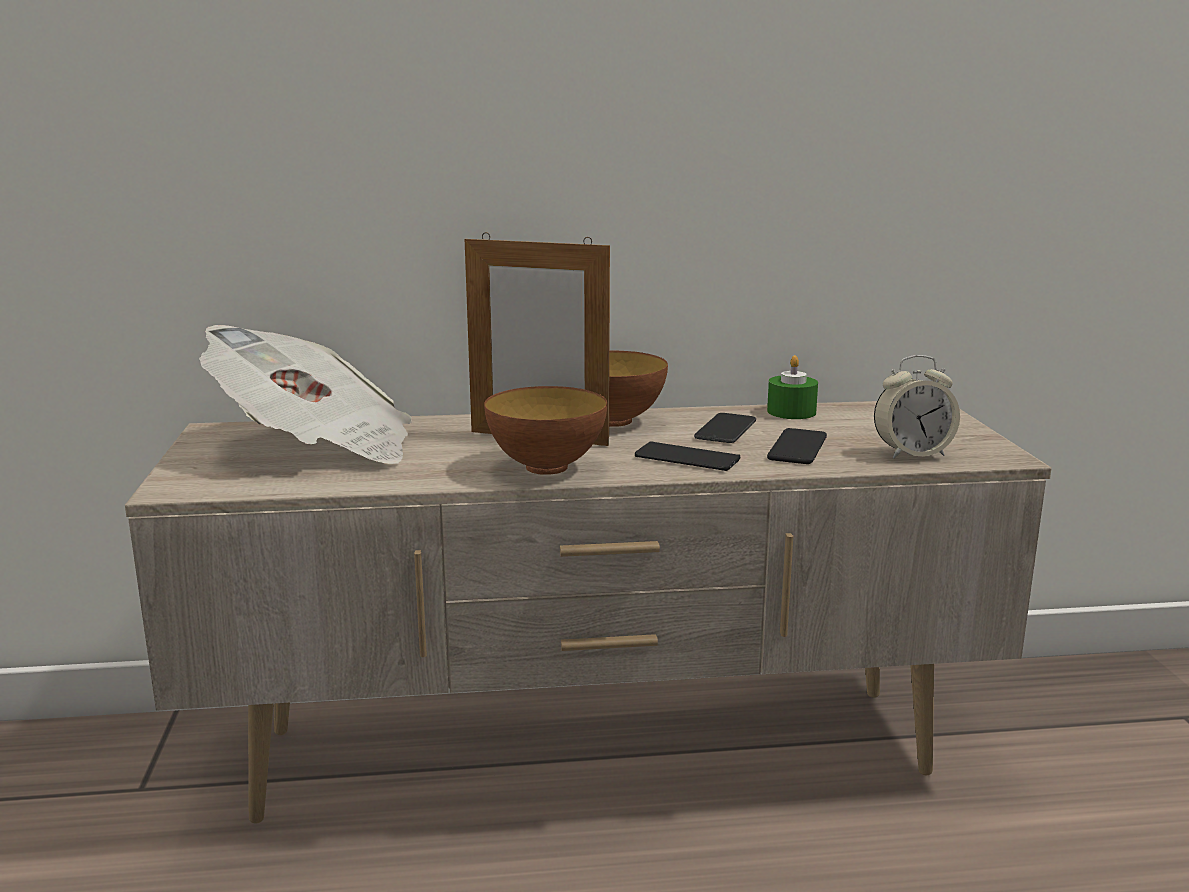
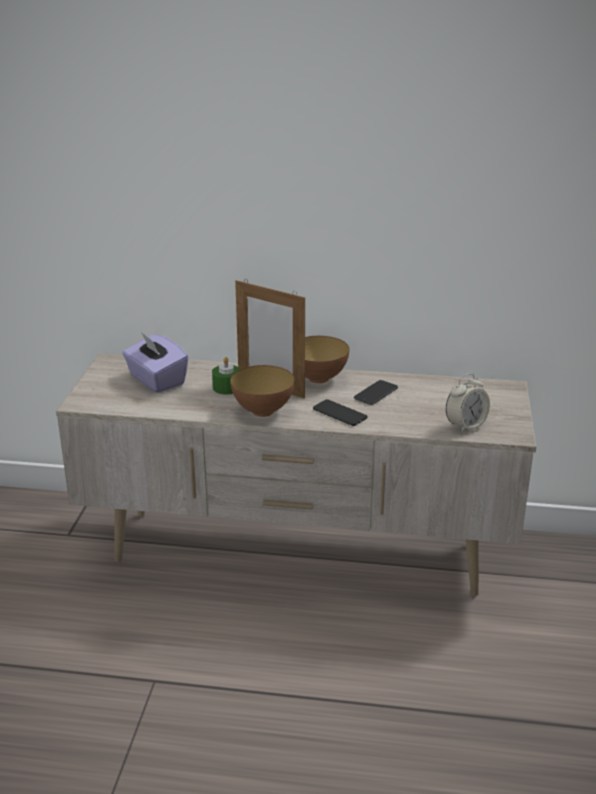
camera: 15 degrees right, 10 degrees up
(318, 446) = (156, 380): newspaper -> purple tissue box
(791, 412) = (424, 383): green candle -> green candle (227, 387)
(797, 447) = (405, 413): phone -> none
(912, 453) = (465, 426): alarm clock -> alarm clock turned 45 degrees counterclockwise

